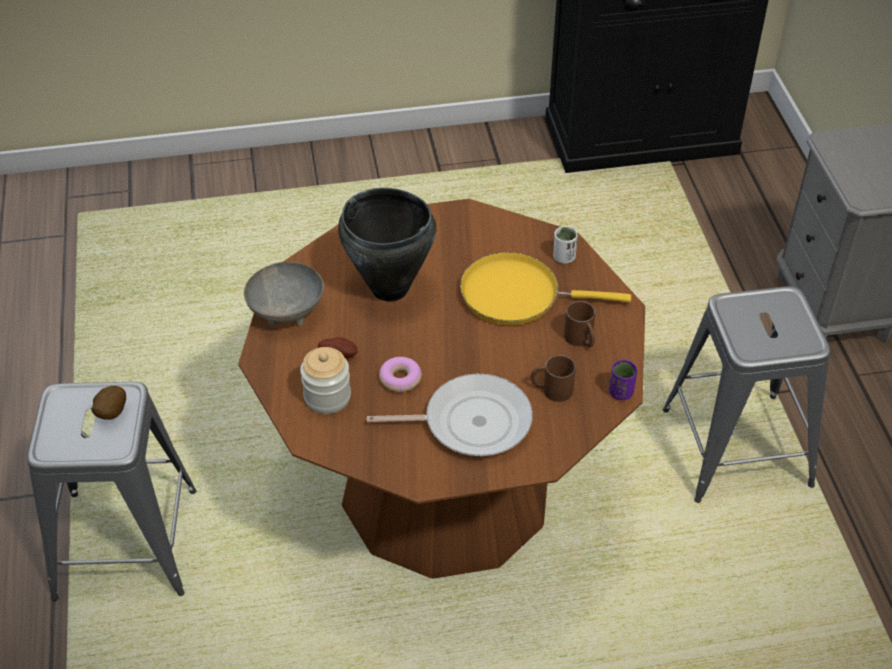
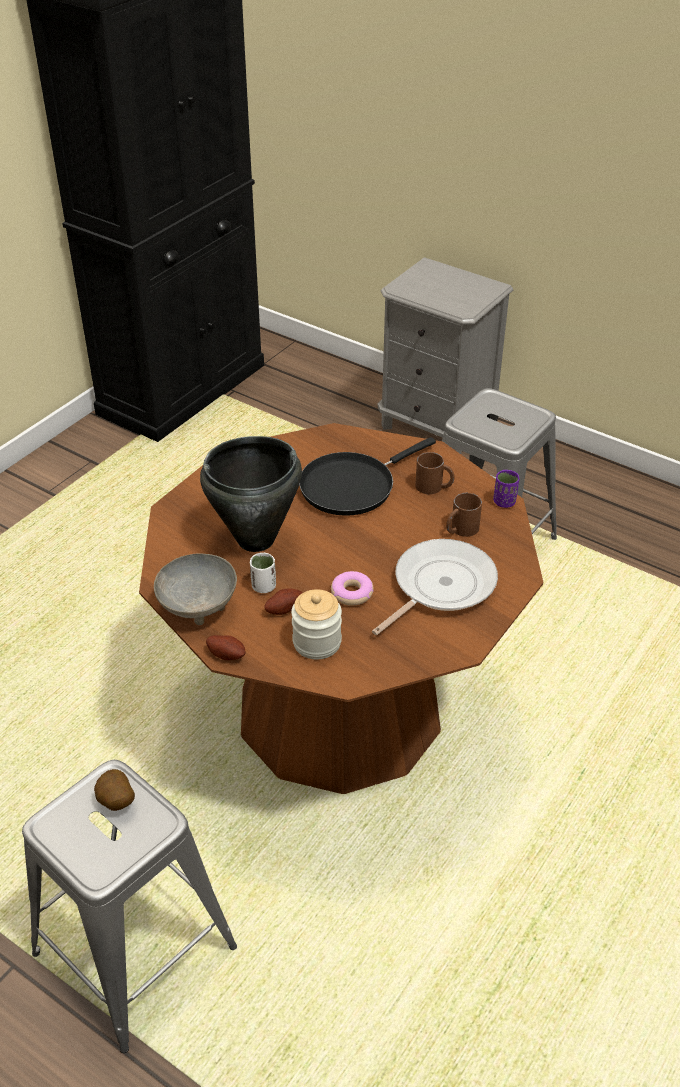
camera: 45 degrees left, 5 degrees down
(260, 360) = (227, 654): none -> potato
(517, 294) = (352, 486): yellow frying pan -> black frying pan
(564, 257) = (349, 444): white cup -> white cup (263, 586)

